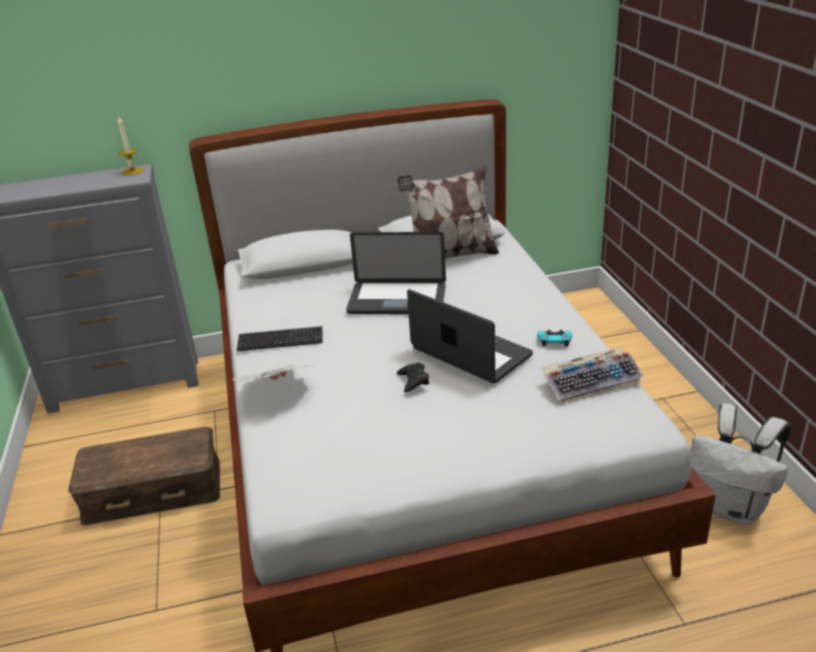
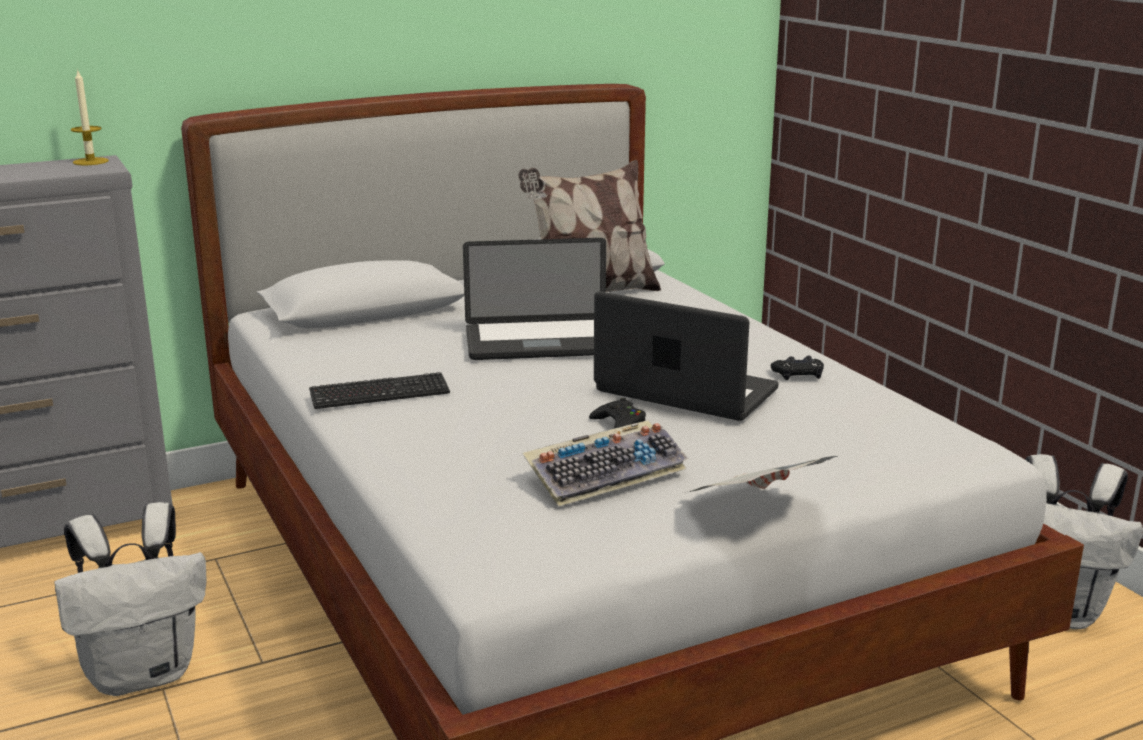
camera: 15 degrees left, 10 degrees down
(153, 489) = (144, 673): brown storage box -> white backpack
(278, 390) = (408, 448): newspaper -> newspaper (756, 511)
(554, 340) = (798, 373): turquoise game controller -> black game controller
(591, 381) = (876, 412): keyboard -> keyboard (606, 473)

